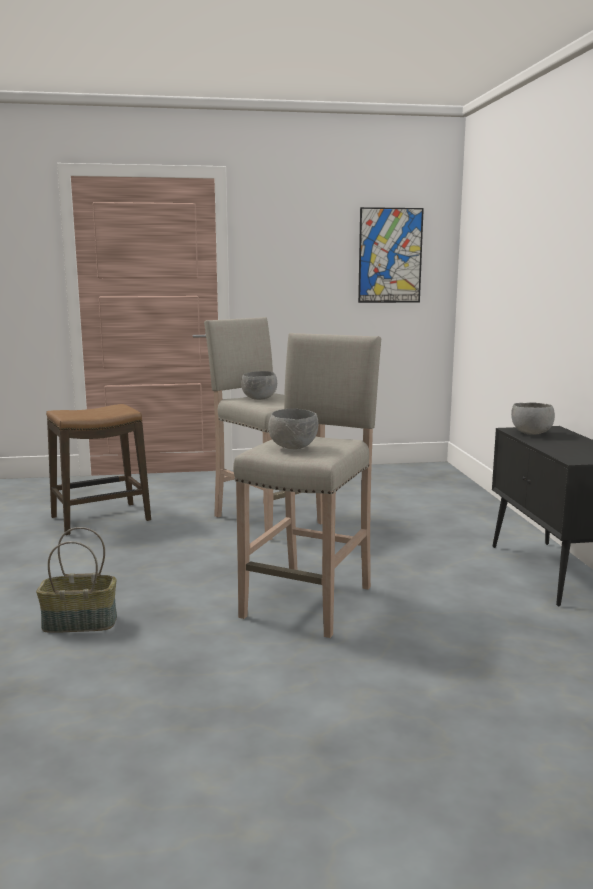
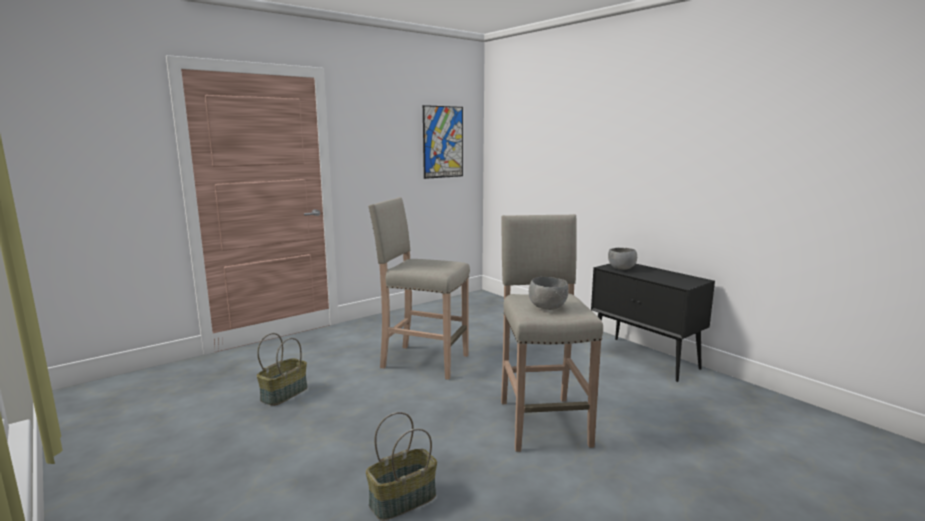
camera: 30 degrees left, 0 degrees up
(101, 519) = (284, 393): stool -> basket
(260, 399) = (419, 266): grey bowl -> none

